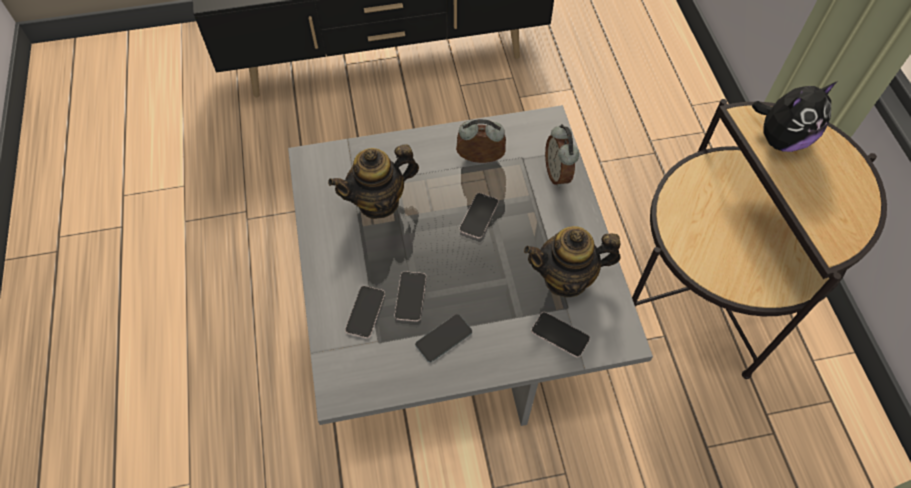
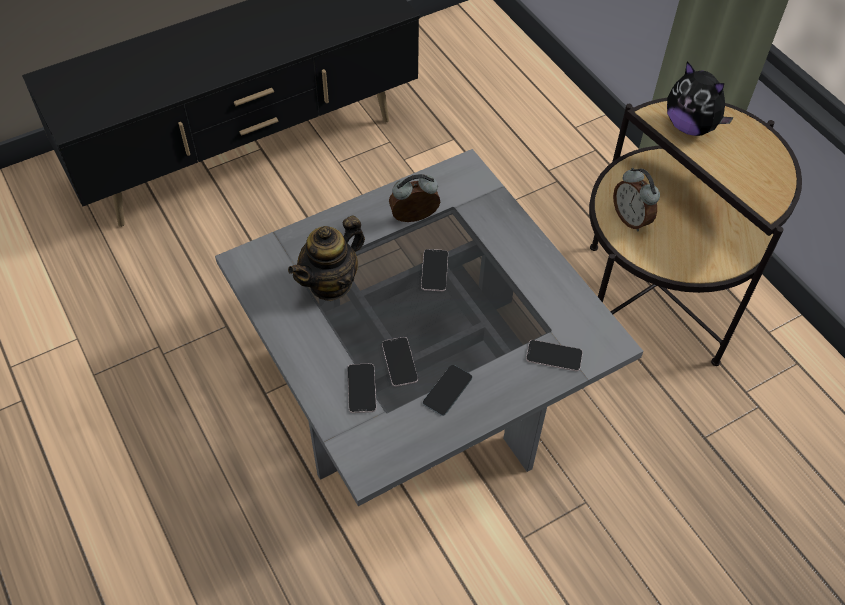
camera: 20 degrees left, 5 degrees down
(558, 173) = (494, 212): alarm clock -> alarm clock (631, 219)
(566, 278) = (539, 305): teapot -> none
(781, 139) = (690, 126): plush toy -> plush toy turned 90 degrees clockwise

